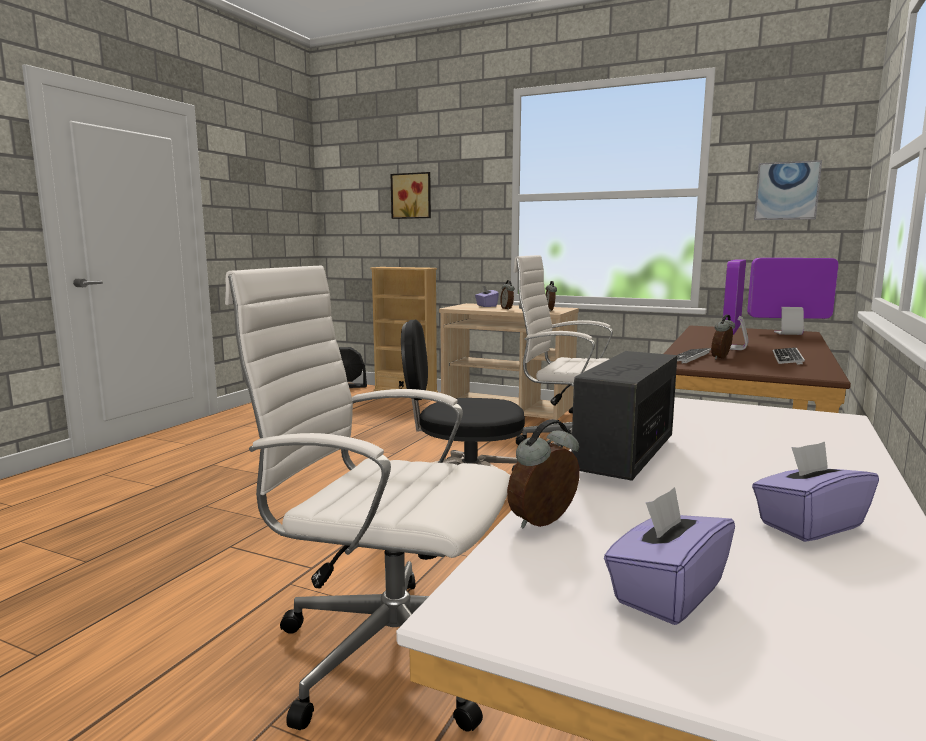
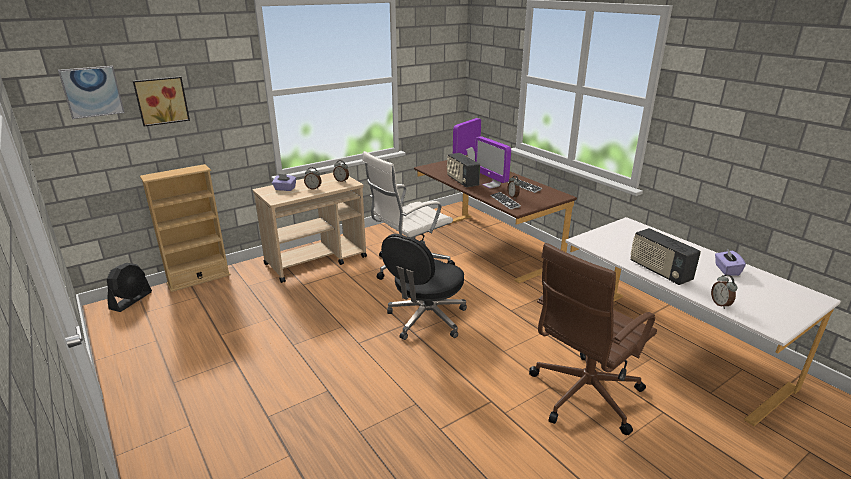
camera: 60 degrees left, 15 degrees up
(387, 650) = (582, 395): white office chair -> brown office chair
(666, 593) = (766, 303): purple tissue box -> none
(703, 339) = (462, 181): none -> radio
(787, 191) = (434, 75): picture -> picture (92, 92)

